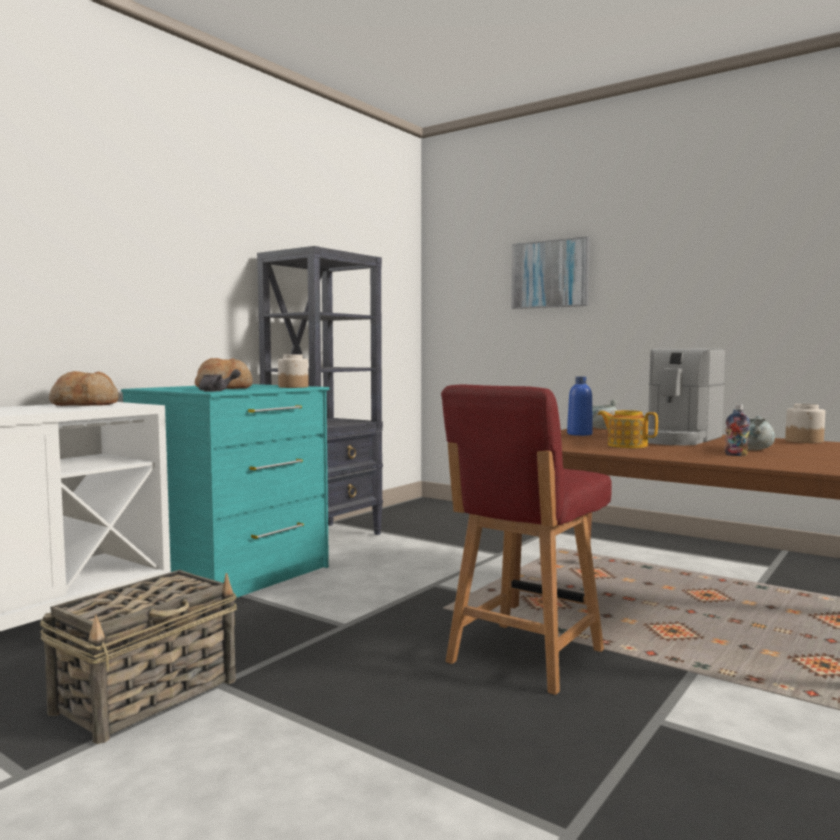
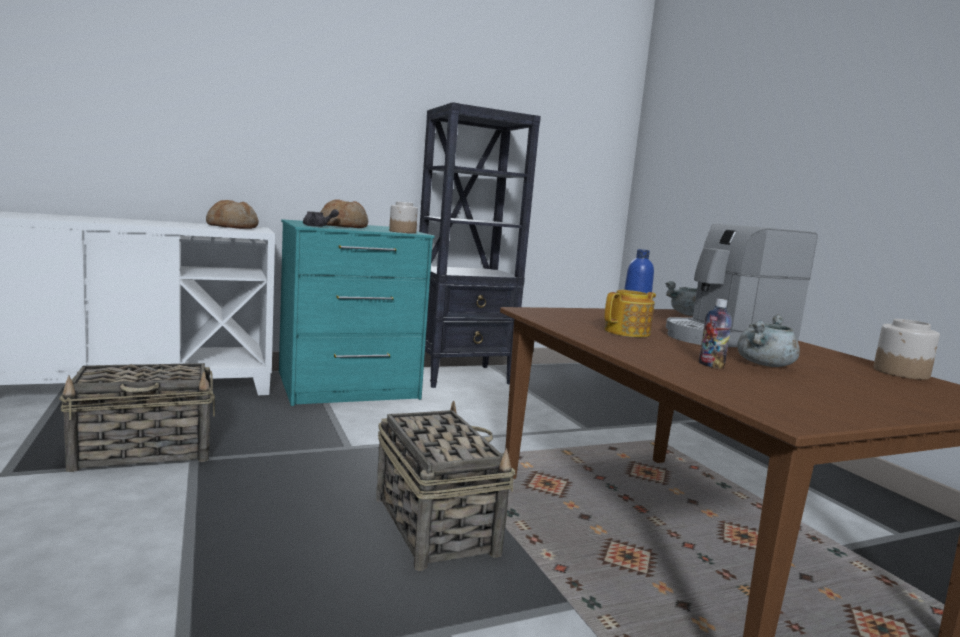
camera: 30 degrees right, 5 degrees up
(523, 657) = (434, 524): red chair -> basket
(550, 274) = (747, 138): picture -> none
(626, 445) = (628, 332): teapot -> teapot turned 75 degrees clockwise

